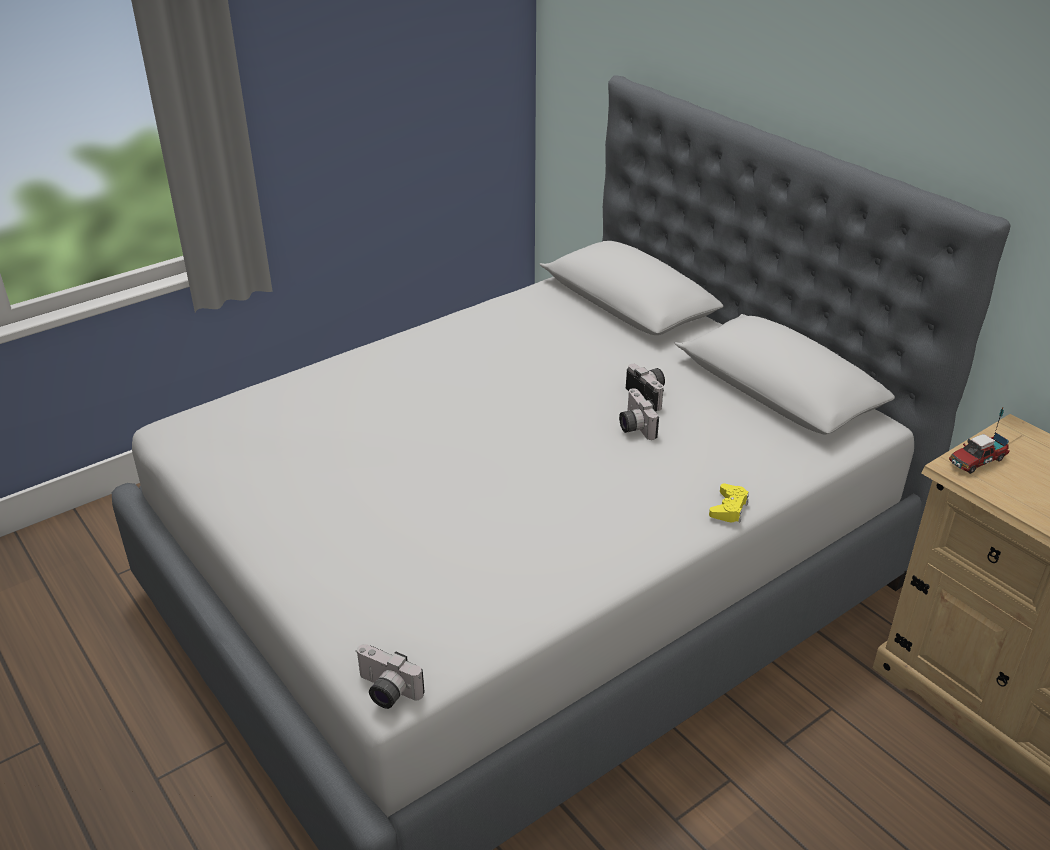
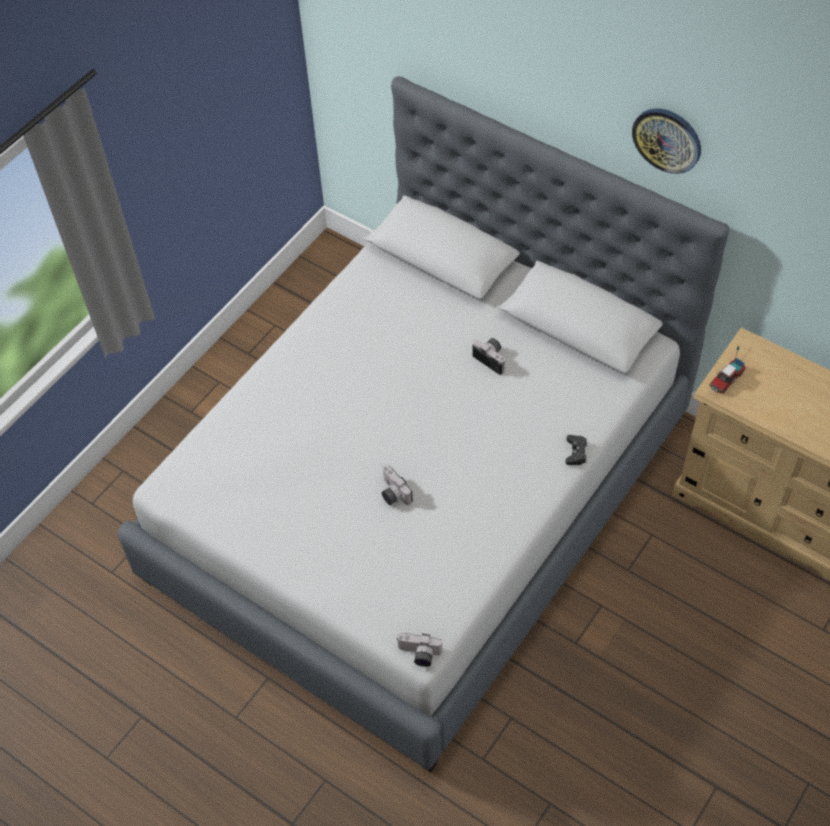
camera: 15 degrees left, 20 degrees up
(633, 426) = (490, 393): camera -> camera (392, 493)
(729, 508) = (576, 452): yellow game controller -> black game controller
(936, 98) = (667, 139): none -> wall clock

